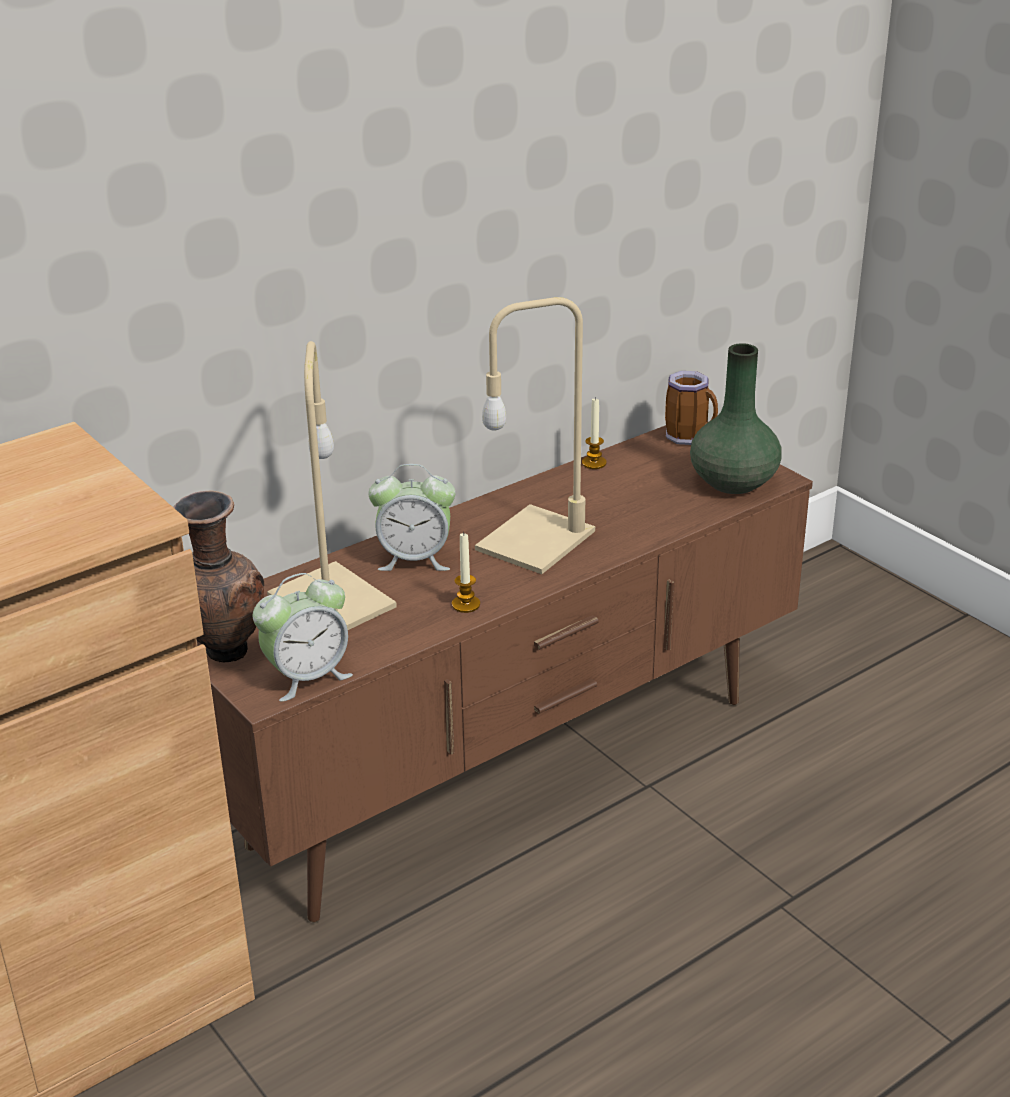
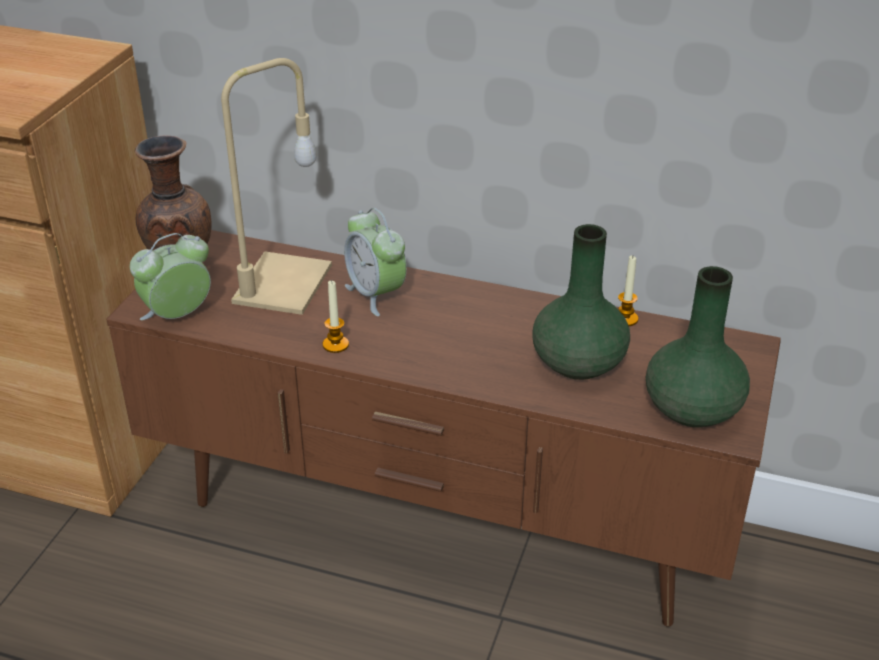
camera: 55 degrees right, 5 degrees up
(307, 677) = (178, 316): alarm clock -> alarm clock turned 120 degrees clockwise
(536, 538) = (468, 338): beige table lamp -> none
(627, 505) = (577, 364): none -> green vase
(690, 437) = (742, 352): mug -> none

